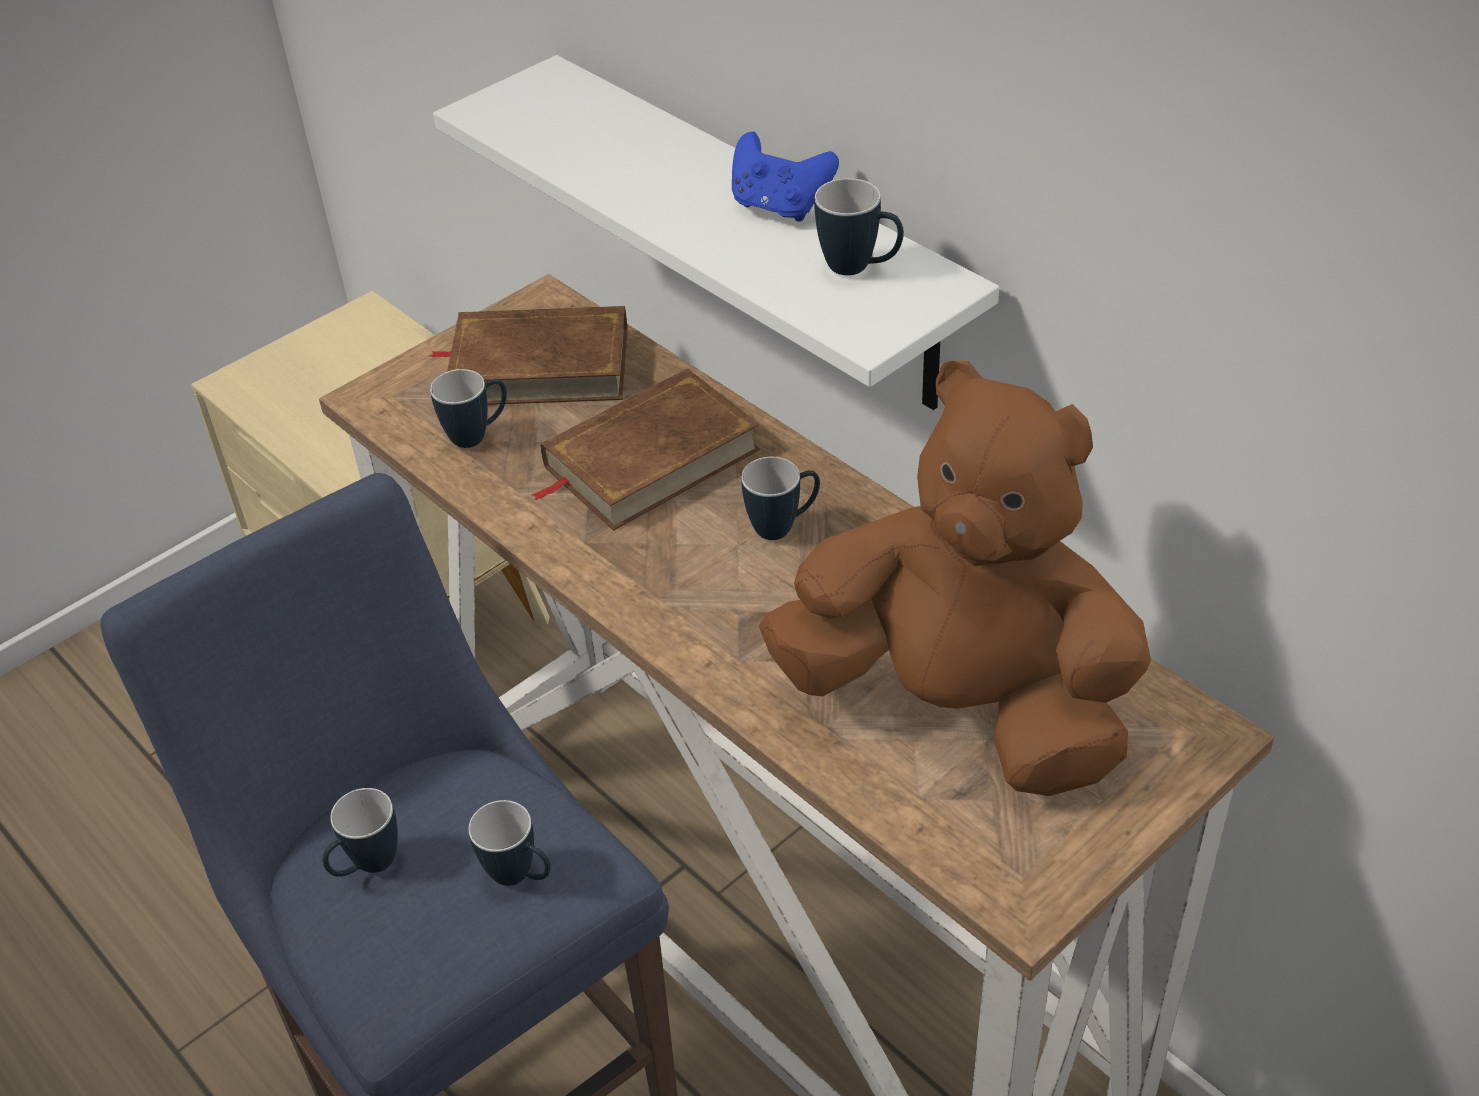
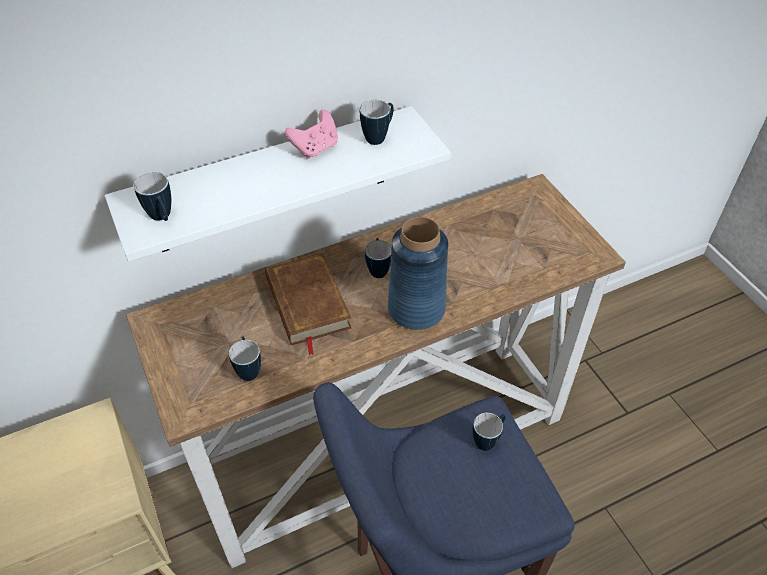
camera: 75 degrees left, 5 degrees up
(367, 867) = (463, 504): mug -> mug (162, 218)
(540, 366) = (207, 332): brown book -> none
(698, 608) = (416, 309): none -> blue vase
(779, 206) = (315, 148): blue game controller -> pink game controller
(960, 706) = (503, 244): brown plush toy -> none

